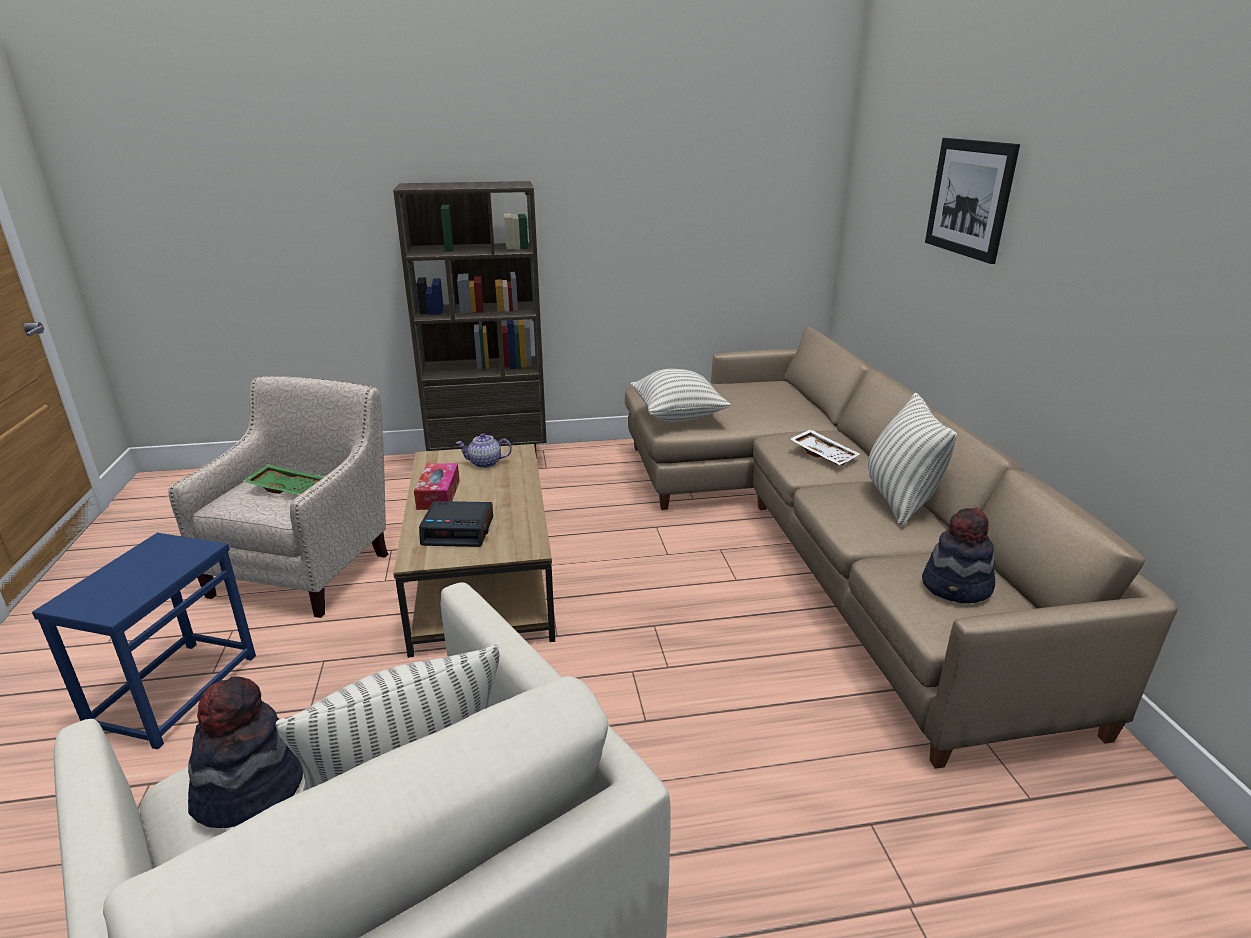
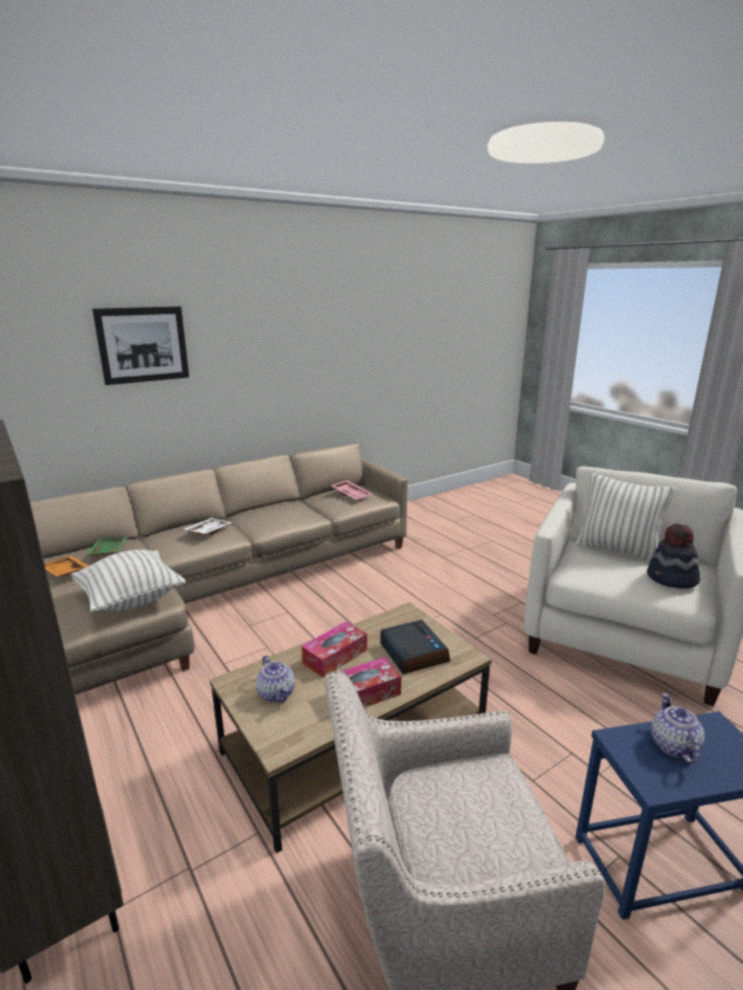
camera: 115 degrees left, 5 degrees down
(152, 572) = (672, 745): none -> teapot
(288, 488) = (459, 804): green tray -> green tray (107, 552)
(502, 493) = (335, 656): none -> tissue box
(748, 392) = (64, 573): none -> orange tray
(899, 500) = (268, 509): pillow -> none
(957, 587) = (352, 495): hat -> pink tray

